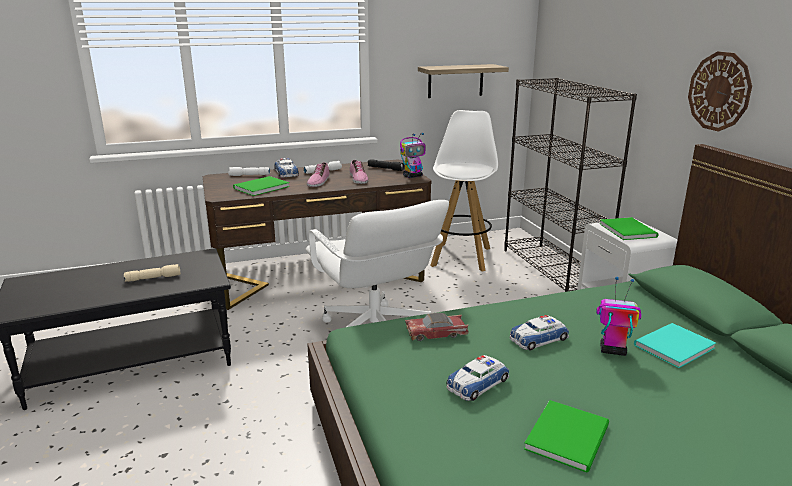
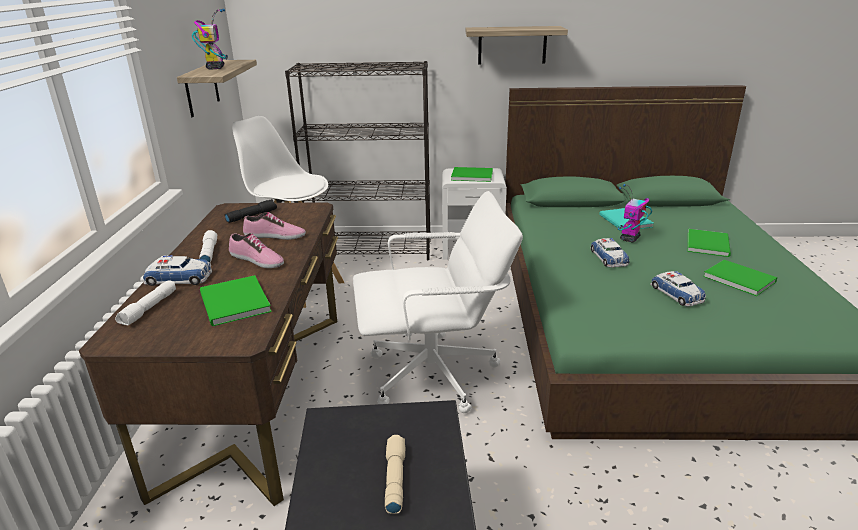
camera: 70 degrees left, 5 degrees up
(413, 176) = (302, 207): toy robot -> toy robot (215, 68)
(436, 333) = (595, 294): toy car -> none
(670, 415) = (709, 244): none -> green book
(719, 91) = (512, 45): wall clock -> shelf

